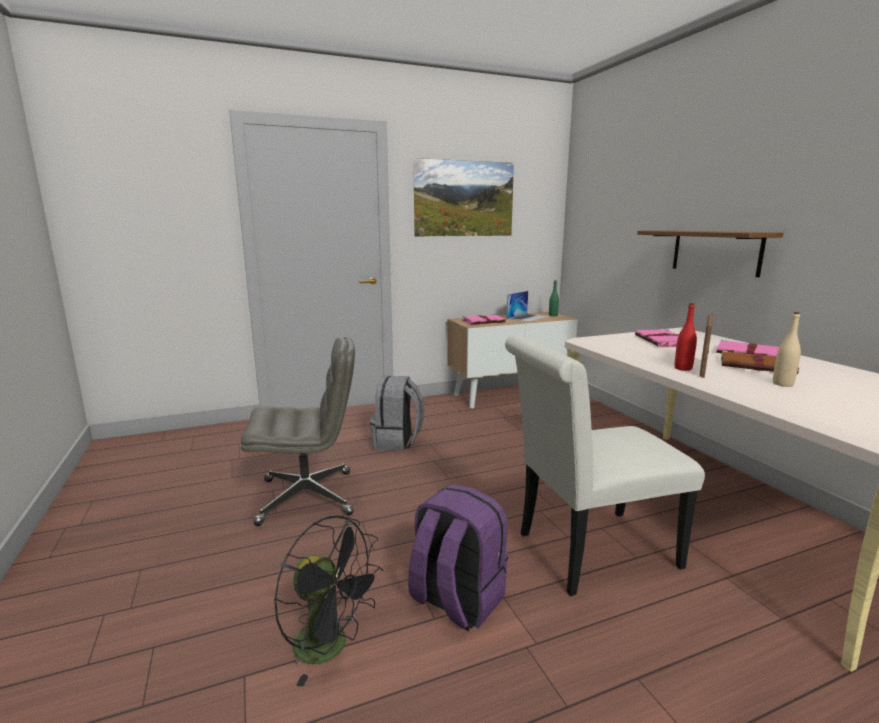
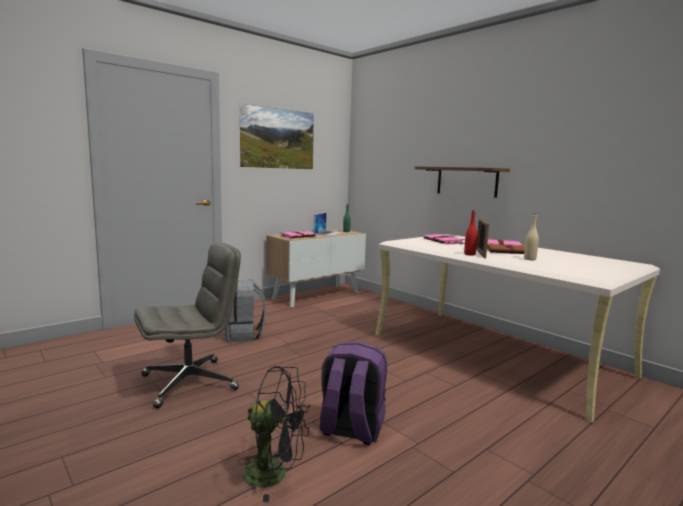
camera: 20 degrees left, 5 degrees down
(588, 552) = (424, 387): white chair -> none

